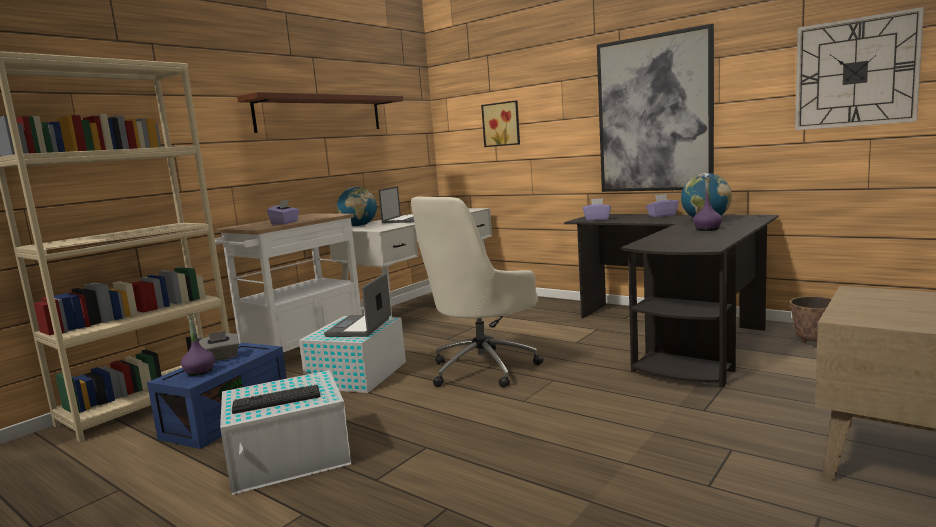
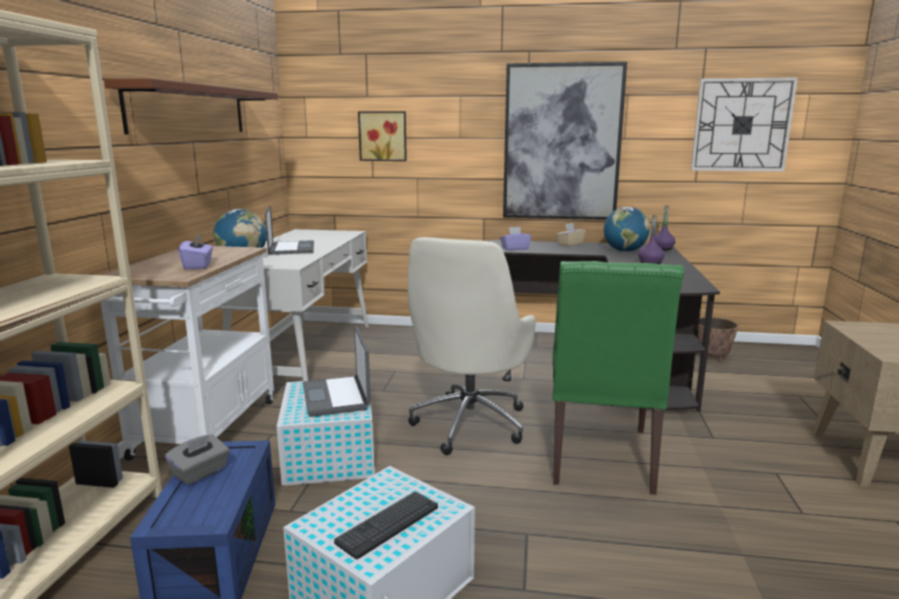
camera: 30 degrees left, 5 degrees up
(199, 371) = (199, 502): purple bottle -> purple bottle (662, 248)
(564, 406) = (600, 455): none -> green chair
(662, 215) = (570, 244): purple tissue box -> beige tissue box

